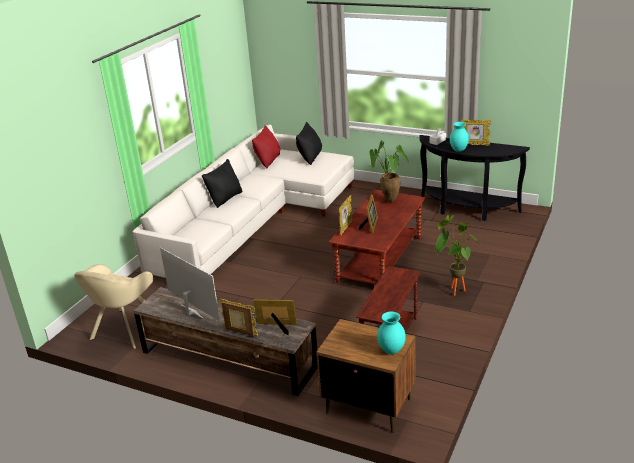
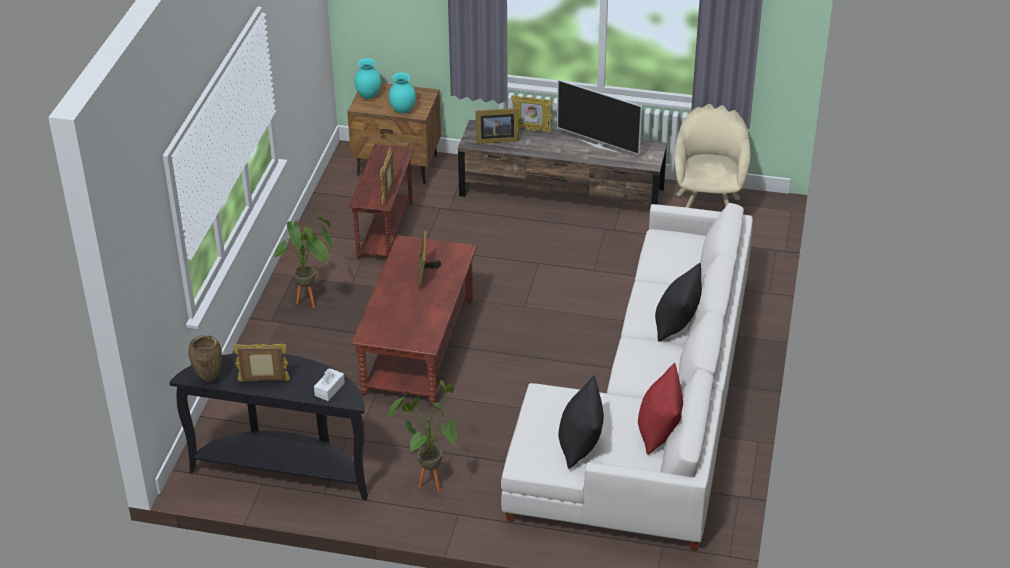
camera: 165 degrees right, 10 degrees up
(345, 228) = (459, 267): picture frame -> picture frame (388, 193)
(390, 202) = (404, 325): brown vase -> brown vase (209, 379)
(459, 150) = (292, 365): turquoise vase -> turquoise vase (402, 111)

